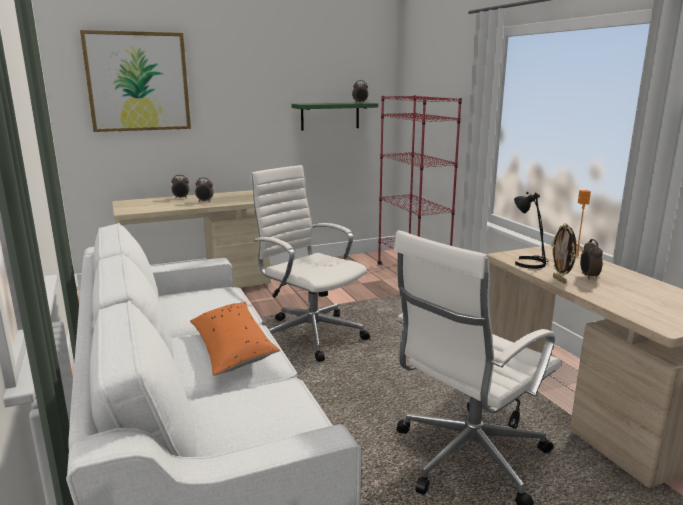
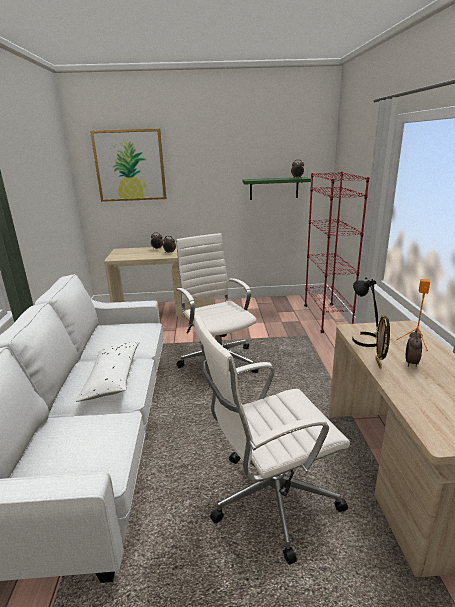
camera: 20 degrees right, 5 degrees up
(232, 348) = (112, 378): orange pillow -> white pillow

